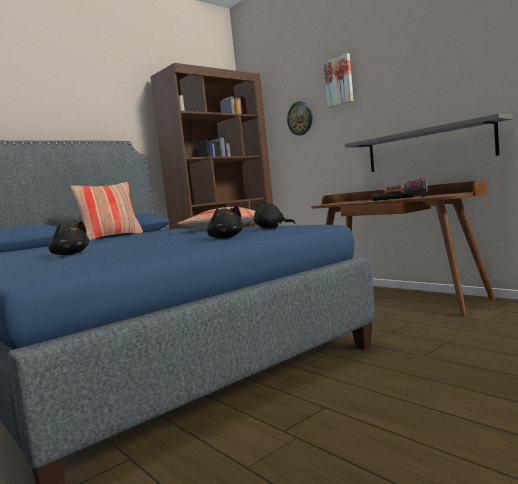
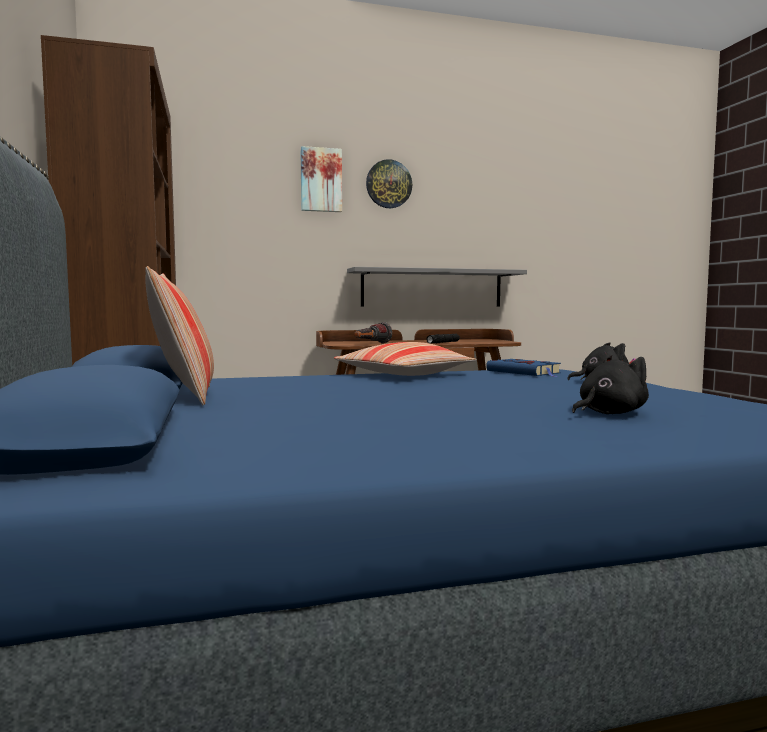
camera: 65 degrees left, 0 degrees up
(271, 228) = (525, 372): black plush toy -> blue book
(300, 118) = (242, 211): wall clock -> wall clock (388, 184)
(405, 198) = (468, 343): flashlight -> flashlight (371, 344)

